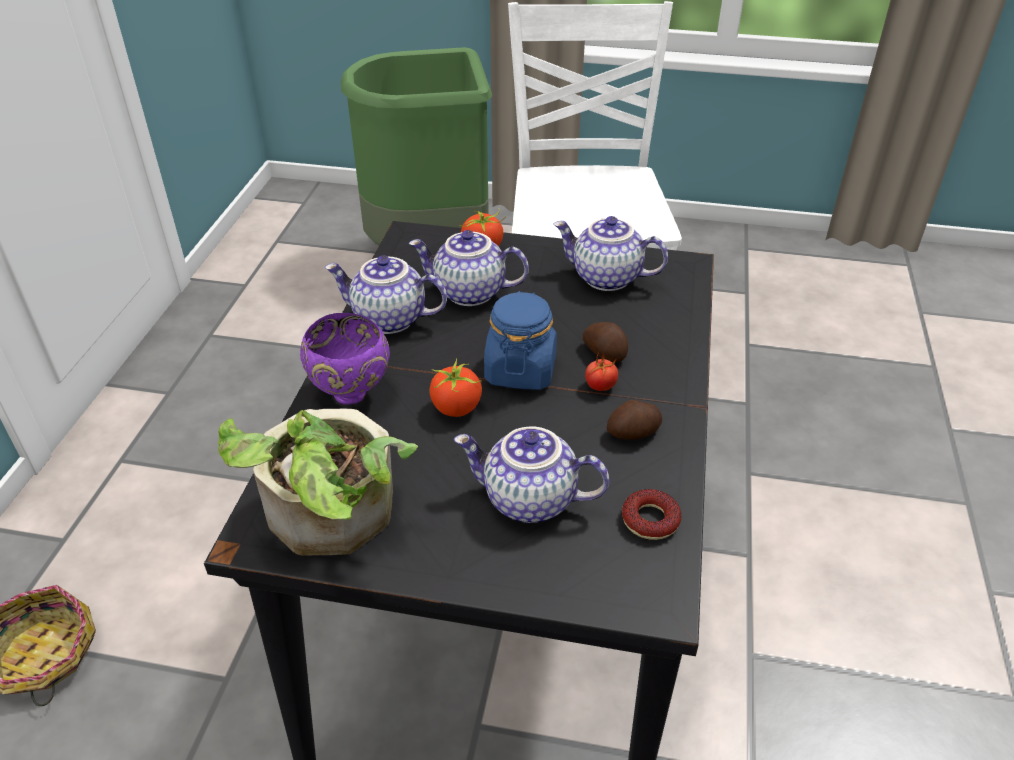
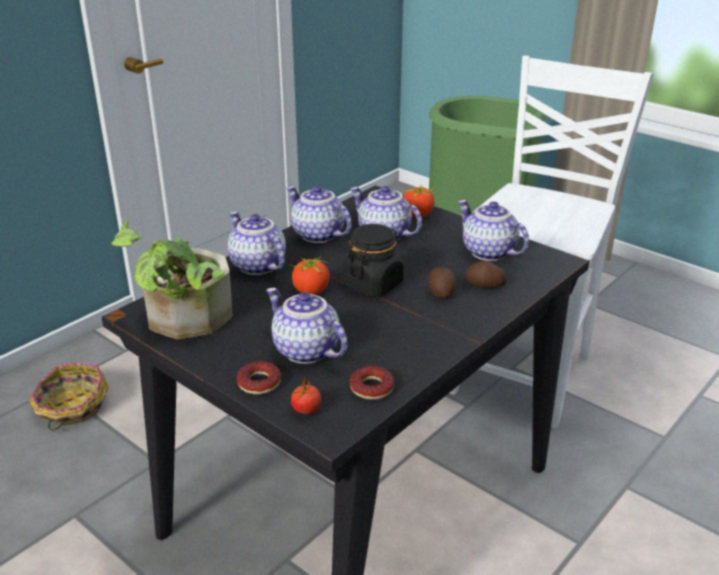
camera: 30 degrees right, 10 degrees down
(352, 395) = (256, 266): purple bowl -> teapot
(517, 573) = (259, 383): none -> donut
(520, 370) = (372, 284): blue jar -> black jar
(600, 386) = (416, 309): tomato -> tomato (306, 410)
(634, 433) = (412, 340): potato -> potato (485, 286)

